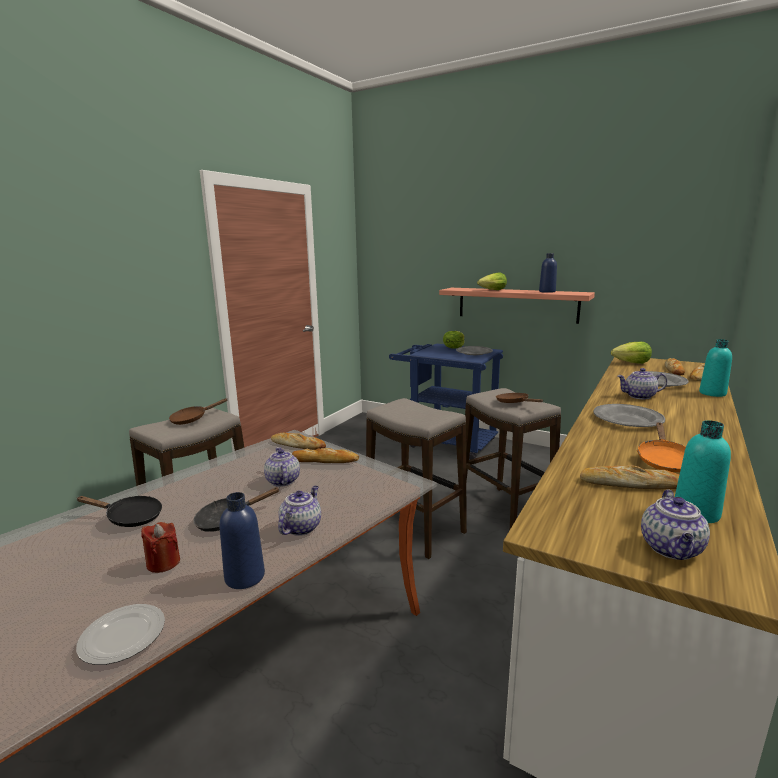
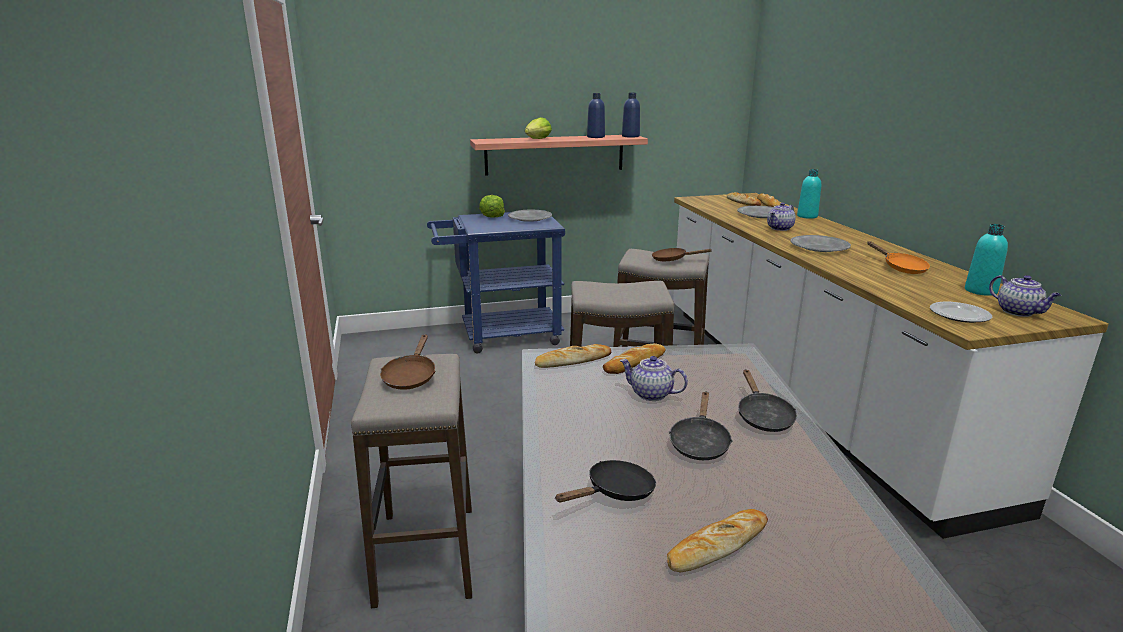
camera: 45 degrees left, 5 degrees up
(123, 637) = (870, 547): plate -> plate (960, 315)
(163, 563) = (751, 497): red candle -> none
(245, 577) = (824, 465): blue bottle -> blue bottle (630, 136)
(301, 527) = (763, 416): teapot -> black frying pan
(630, 483) = (925, 286): bread -> bread (717, 546)
(631, 363) = (705, 202): lettuce -> none

